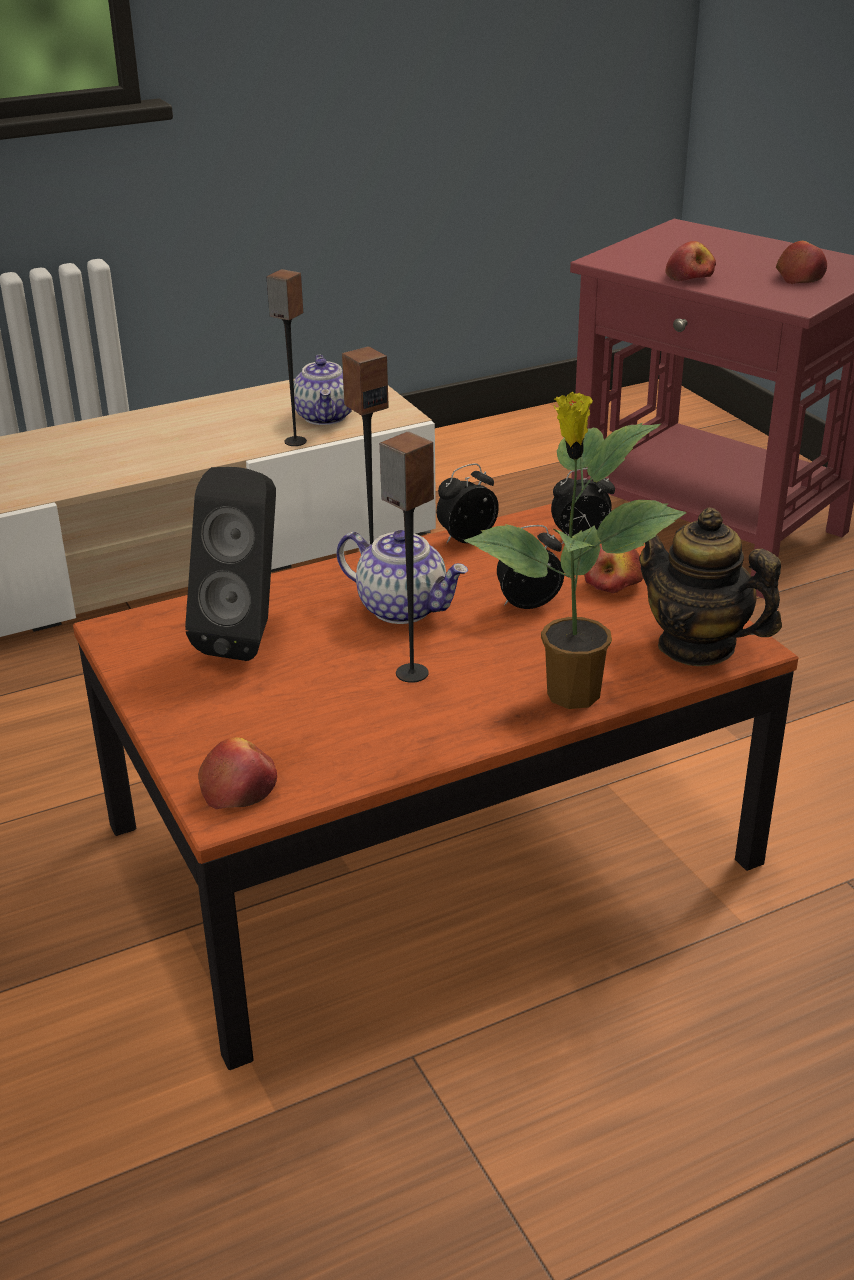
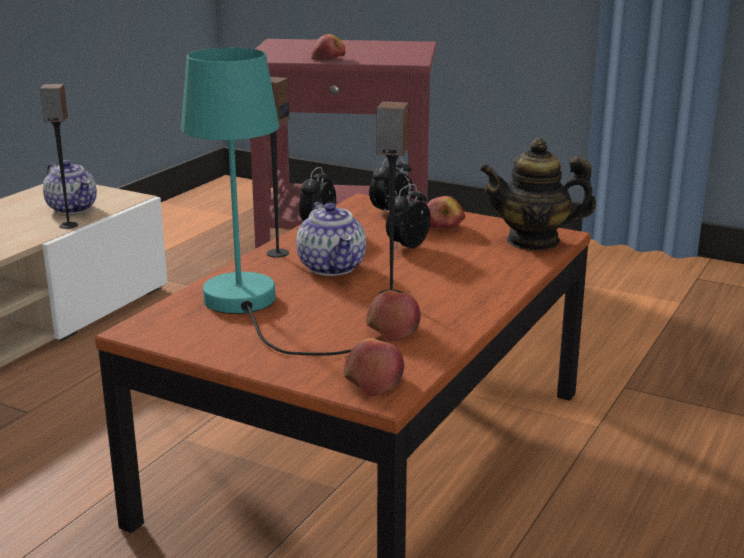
camera: 35 degrees left, 10 degrees down
(248, 637) = (249, 307): black speaker -> turquoise table lamp
(403, 608) = (333, 267): teapot -> teapot turned 75 degrees clockwise
(570, 696) = (502, 280): potted plant -> none
(799, 276) = (391, 51): apple -> apple (392, 329)

